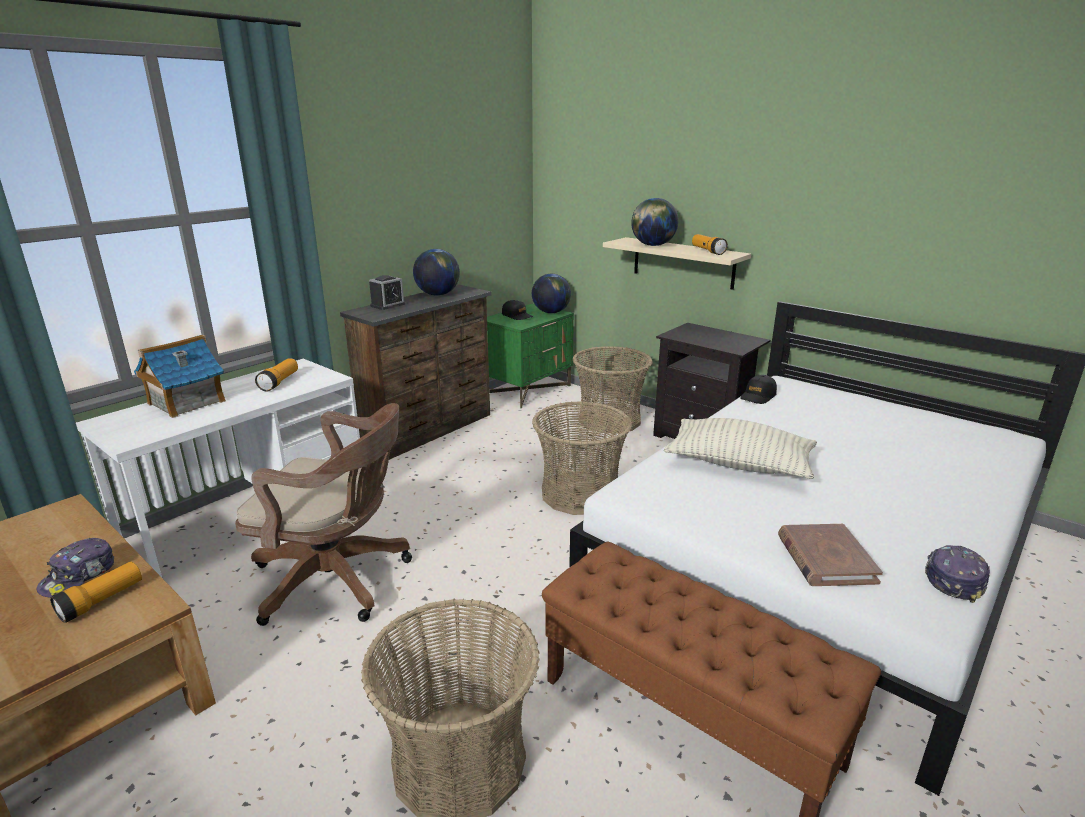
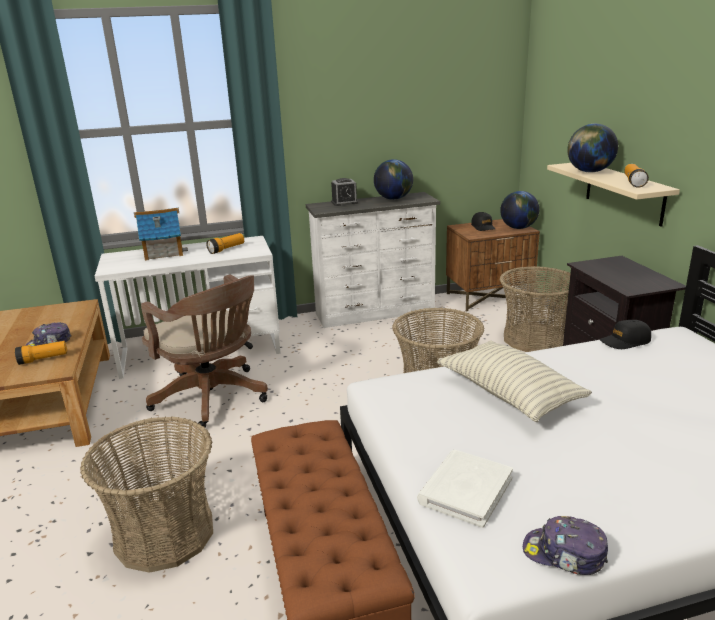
camera: 35 degrees right, 0 degrees up
(430, 430) = (376, 313): brown dresser -> white dresser
(527, 390) = (489, 297): green nightstand -> brown nightstand
(825, 558) = (465, 490): brown book -> white book
(954, 579) = (564, 554): cap -> cap turned 135 degrees counterclockwise

